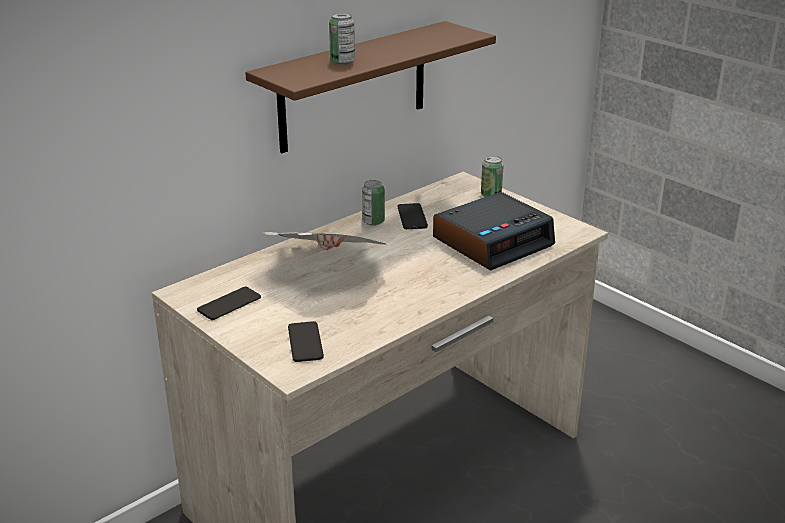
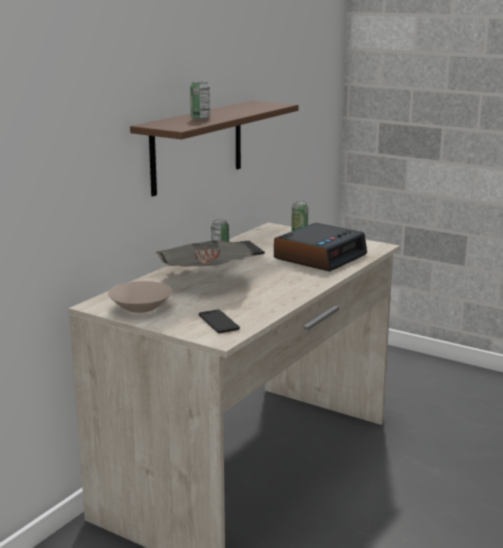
camera: 15 degrees left, 10 degrees down
(229, 304) = (140, 308): phone -> beige bowl

